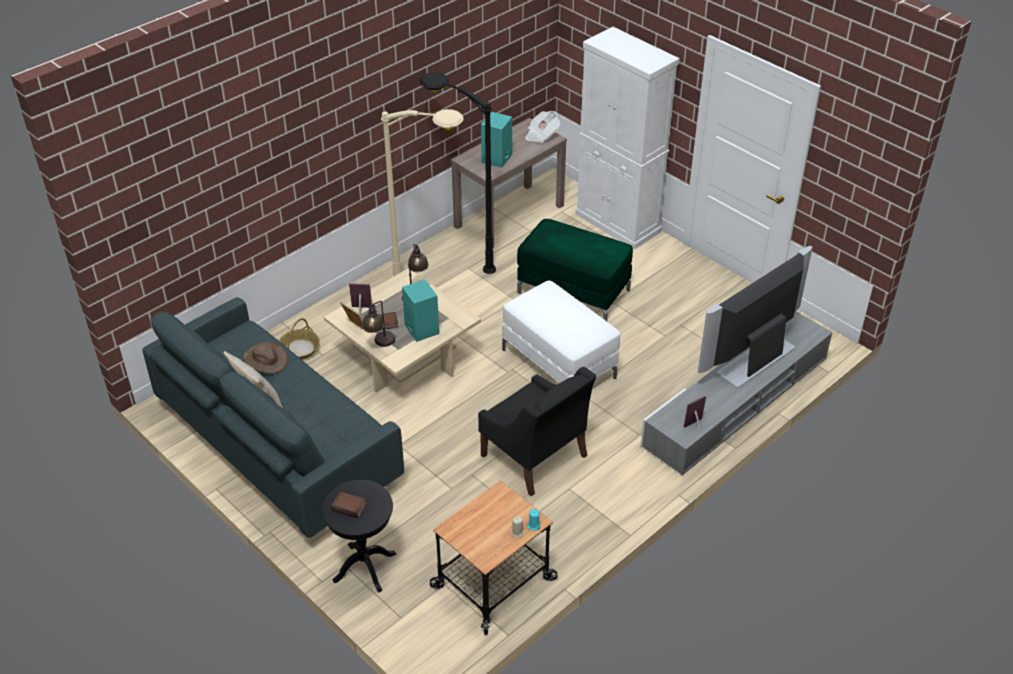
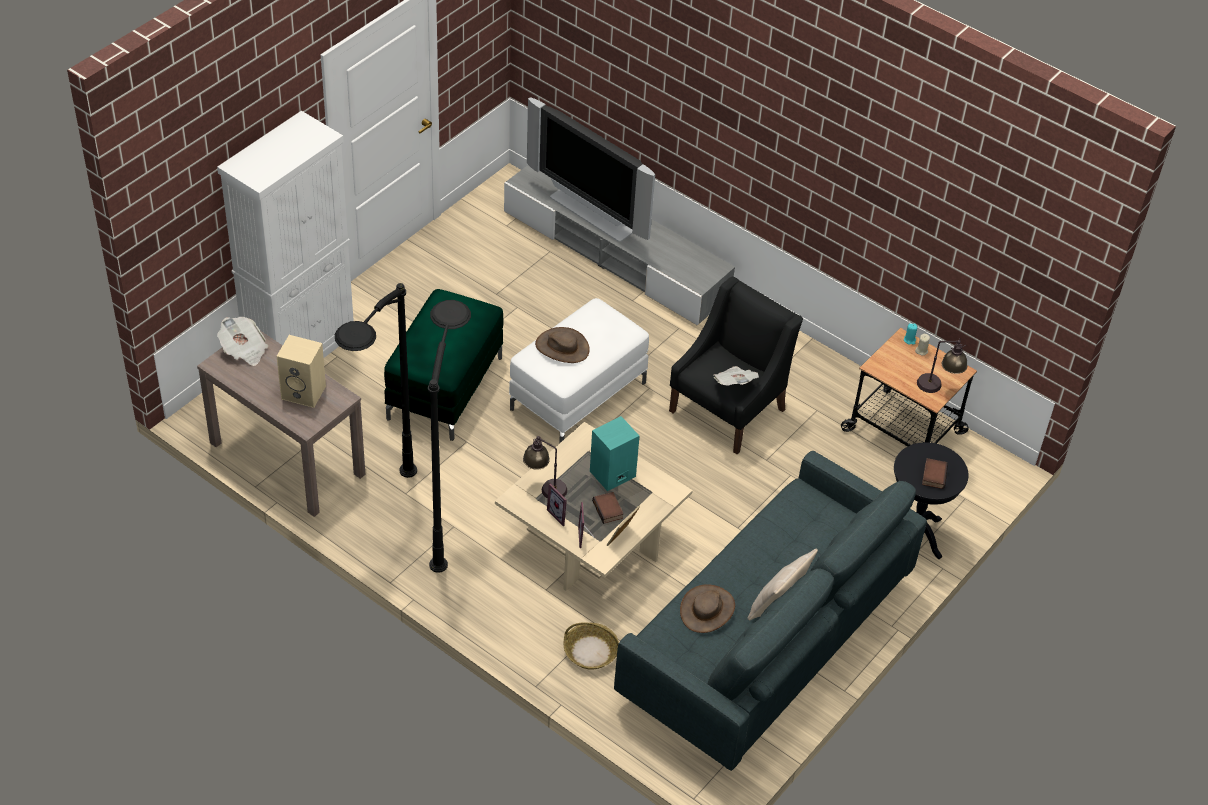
camera: 100 degrees left, 5 degrees up
(380, 344) = (647, 510): table lamp -> table lamp (938, 387)
(438, 287) = (449, 521): beige floor lamp -> black floor lamp
(497, 159) = (305, 392): turquoise speaker -> beige speaker
(508, 409) = (734, 384): none -> newspaper
(556, 304) = (562, 347): none -> brown hat
(696, 426) = (701, 258): picture frame -> picture frame (560, 514)

